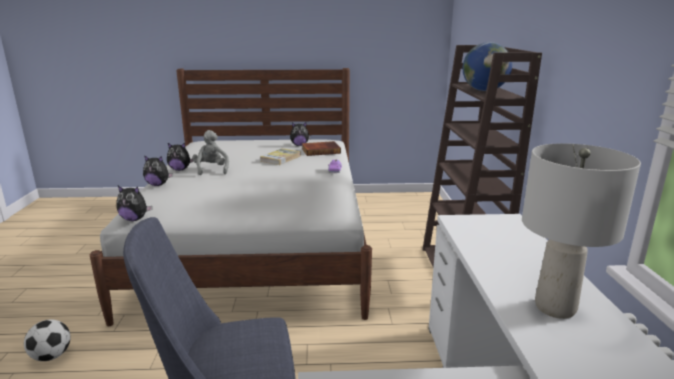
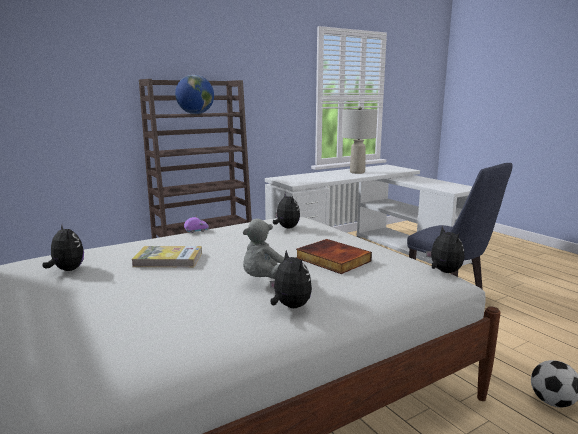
camera: 120 degrees left, 5 degrees down
(158, 185) = (363, 295): plush toy -> plush toy (286, 228)
(321, 150) = (103, 251): book -> book (331, 260)

